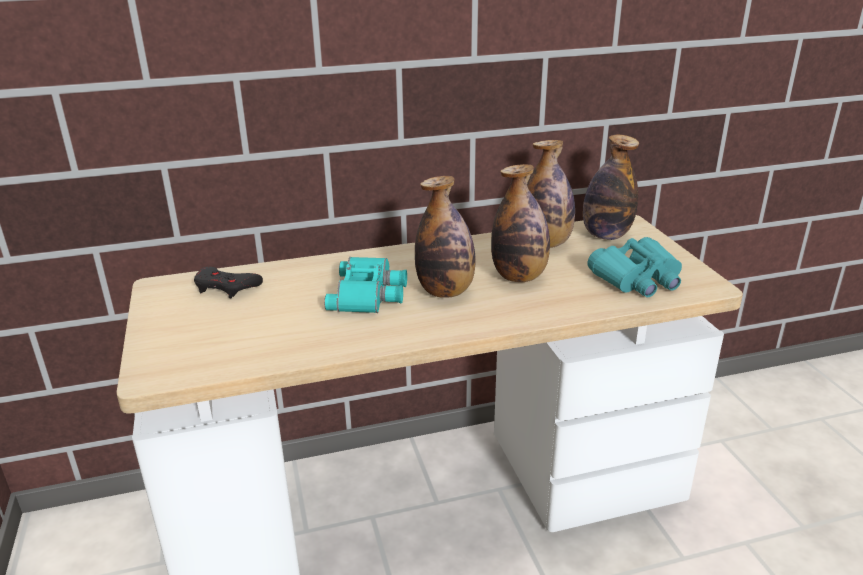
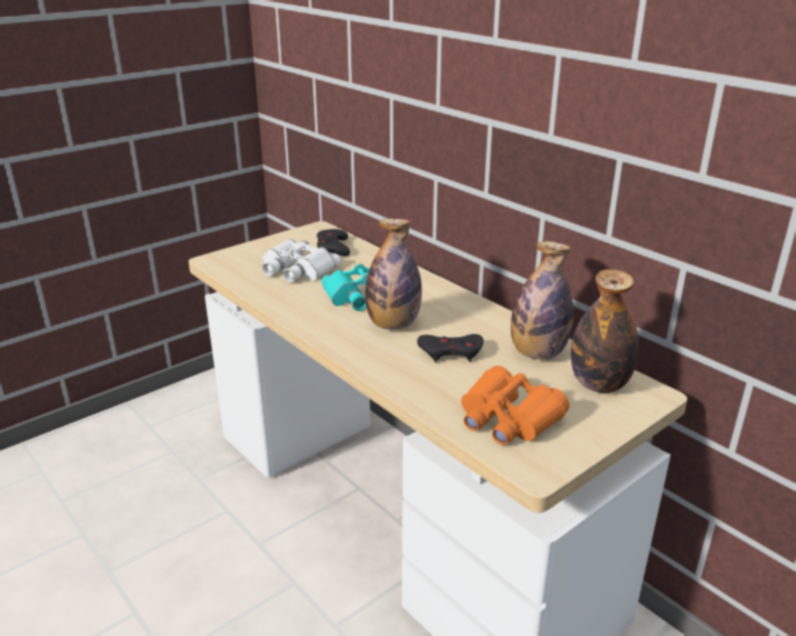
camera: 65 degrees right, 0 degrees up
(256, 320) = (296, 269): none -> white binoculars
(519, 277) = (451, 352): bottle -> black game controller
(637, 279) = (508, 418): turquoise binoculars -> orange binoculars

